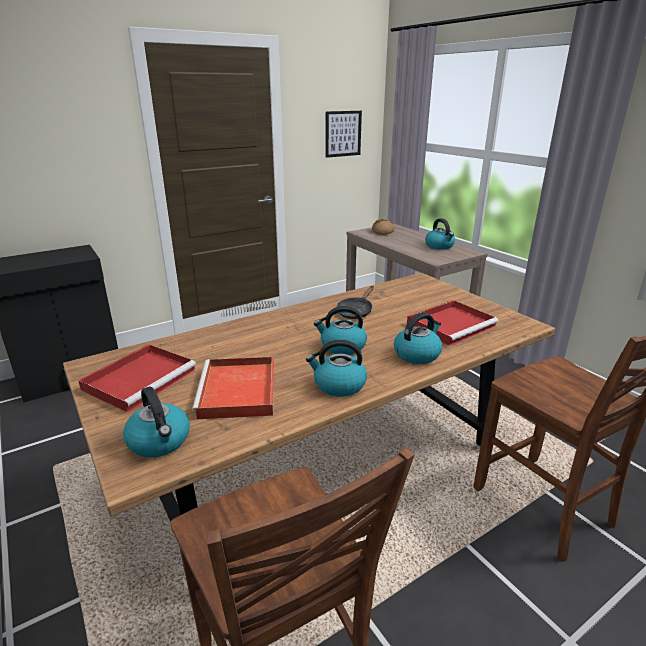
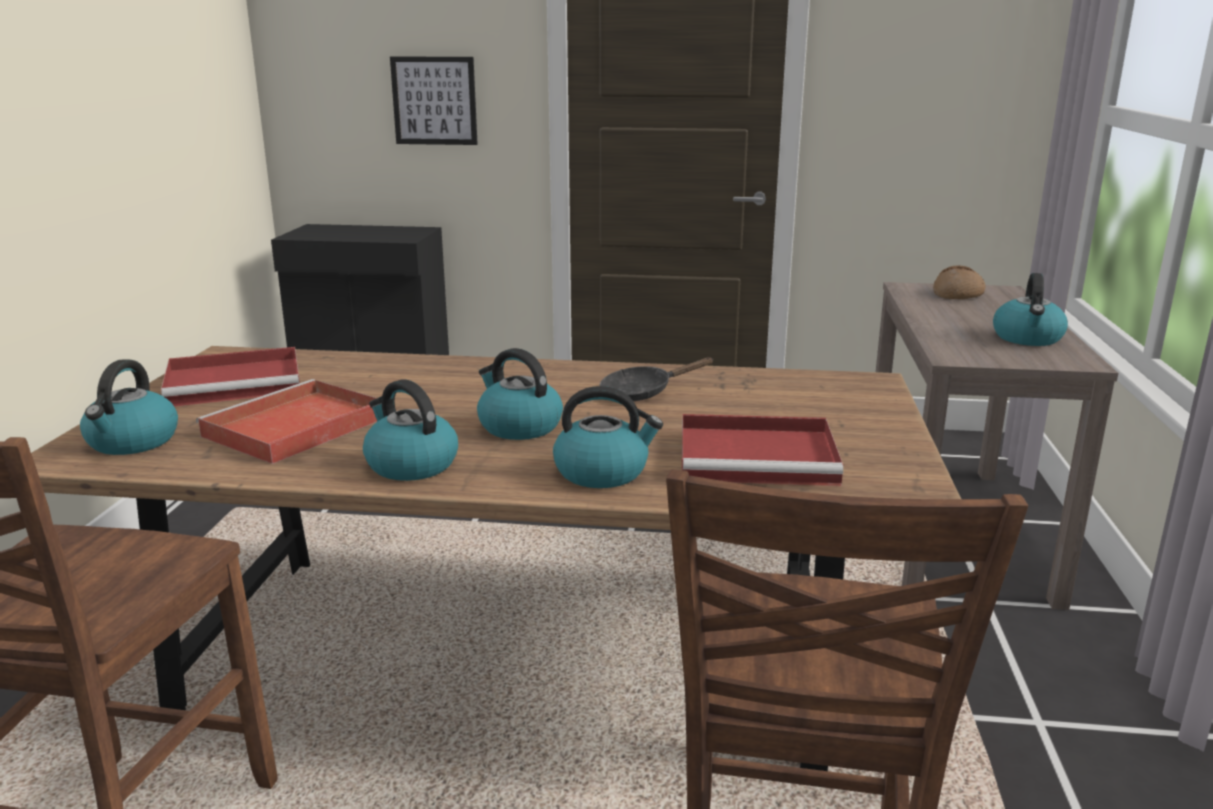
camera: 40 degrees right, 5 degrees down
(343, 133) = (955, 83): picture -> picture (434, 101)

